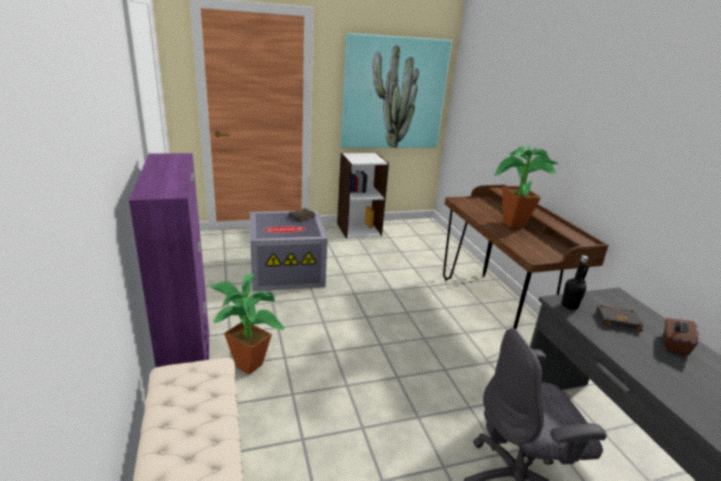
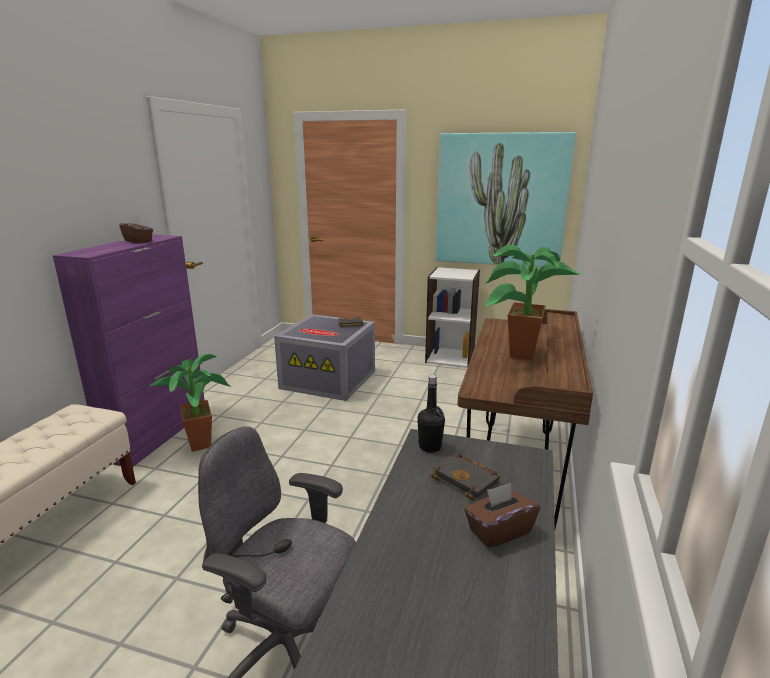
camera: 35 degrees right, 5 degrees down
(169, 166) = (138, 241): none -> brown tissue box

